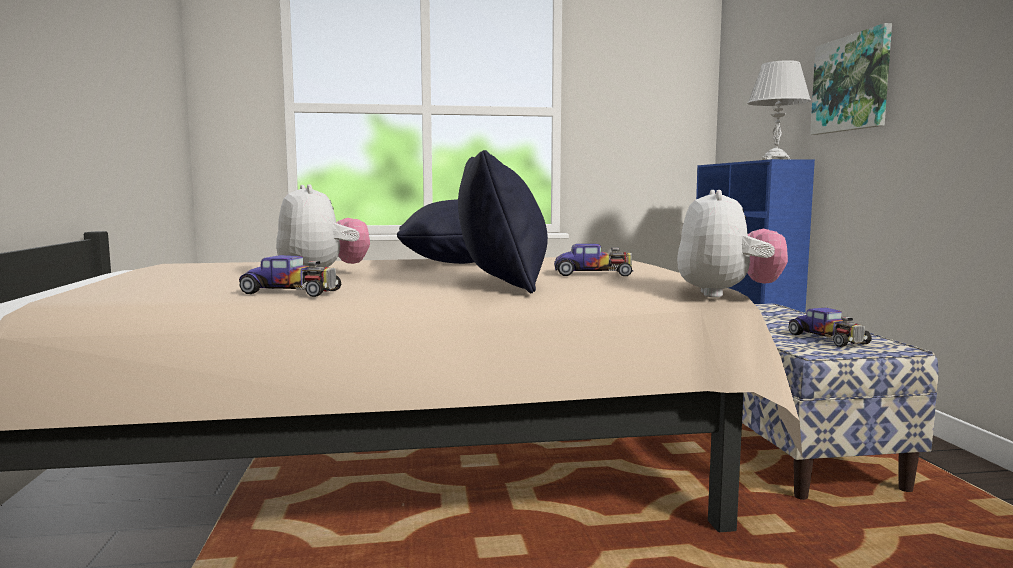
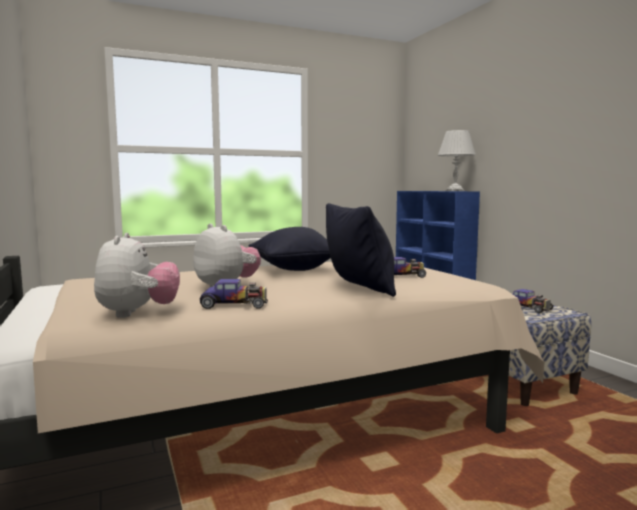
camera: 15 degrees left, 0 degrees up
(726, 295) = (497, 289): plush toy -> plush toy (138, 313)
(852, 83) = (504, 147): picture -> none

